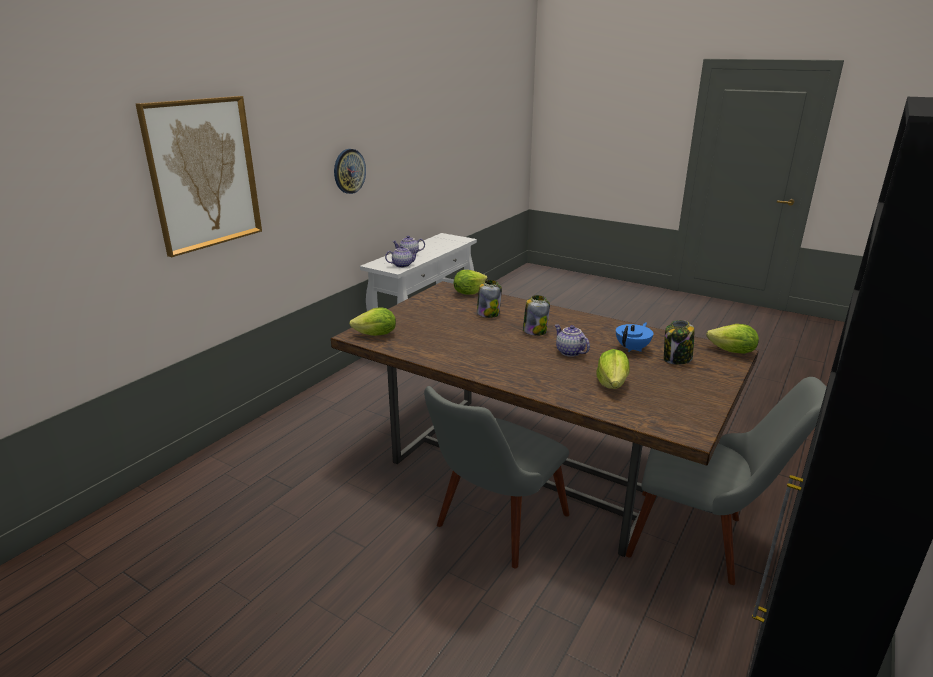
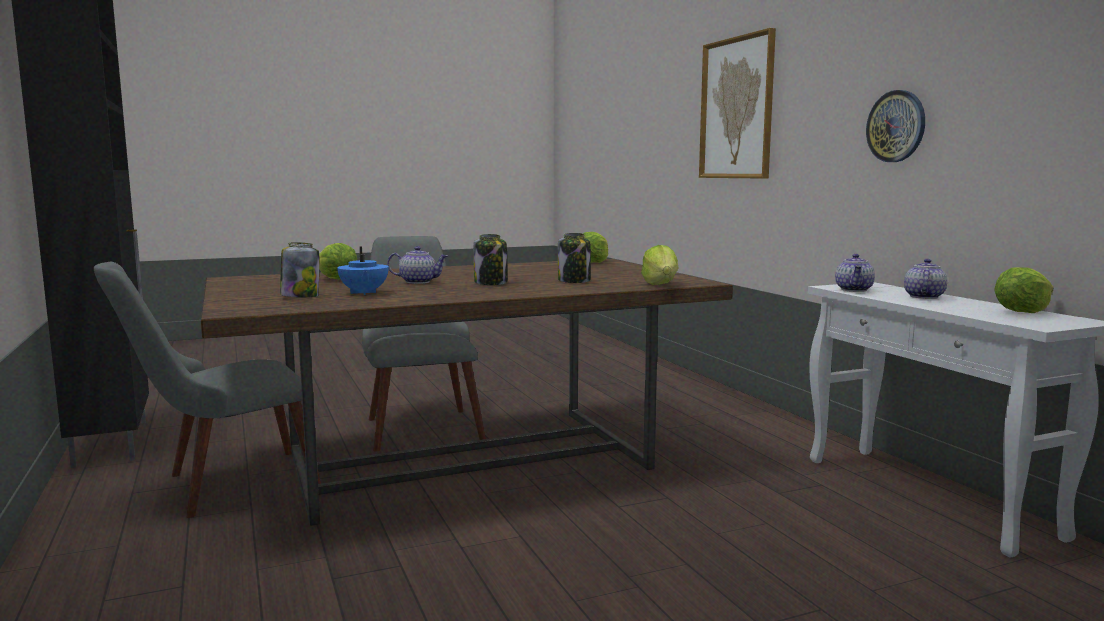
camera: 125 degrees right, 15 degrees down
(732, 352) = (237, 311): lettuce -> lettuce (1021, 312)

